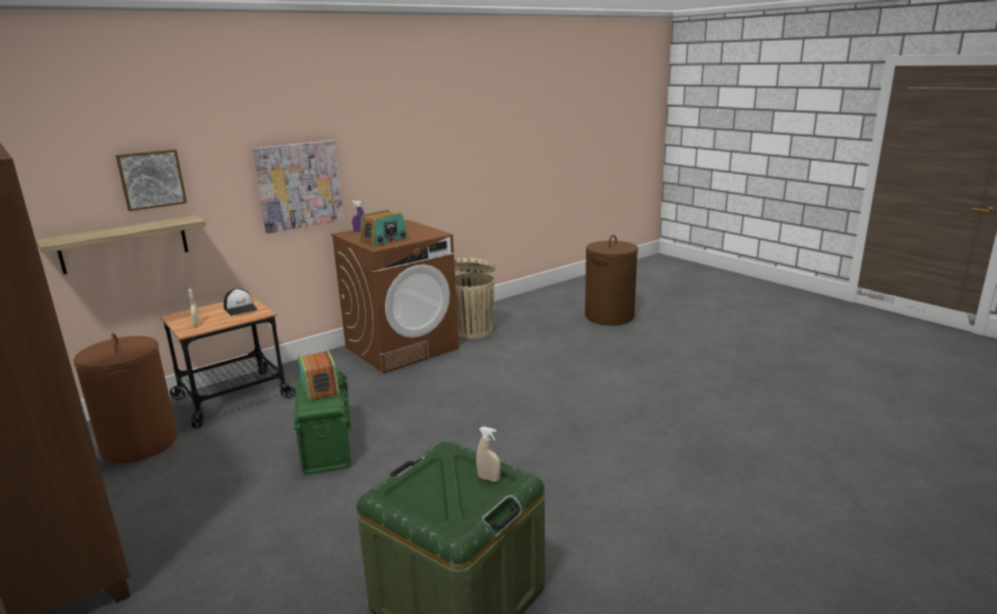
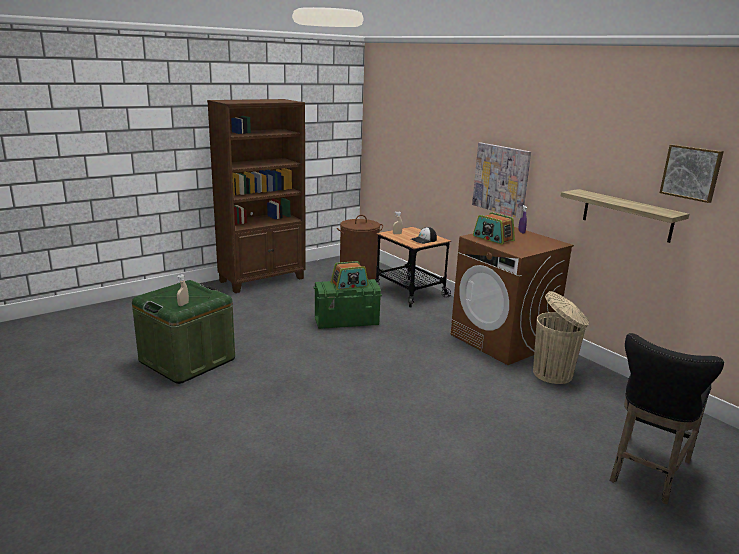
camera: 90 degrees right, 0 degrees up
(124, 244) = (415, 179): shelf -> shelf (627, 215)
(151, 179) = (432, 146): picture -> picture (691, 172)
(609, 316) = (646, 472): brown laundry basket -> black stool

